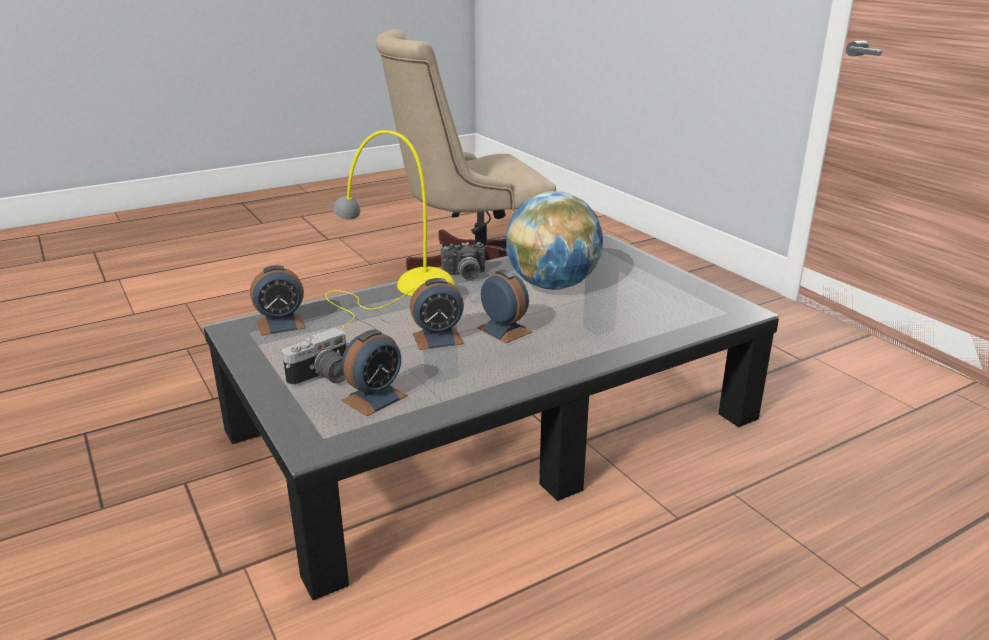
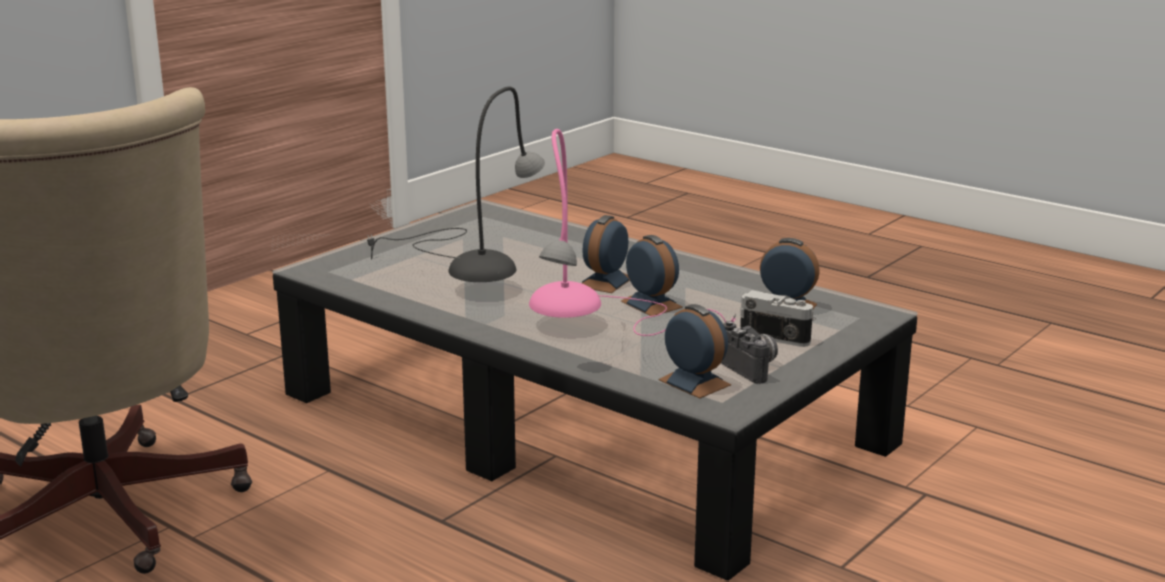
camera: 110 degrees left, 5 degrees down
(393, 306) = (594, 337): yellow table lamp -> pink table lamp
(464, 275) = (473, 319): camera -> camera (753, 368)
(552, 285) = (473, 276): globe -> grey table lamp

